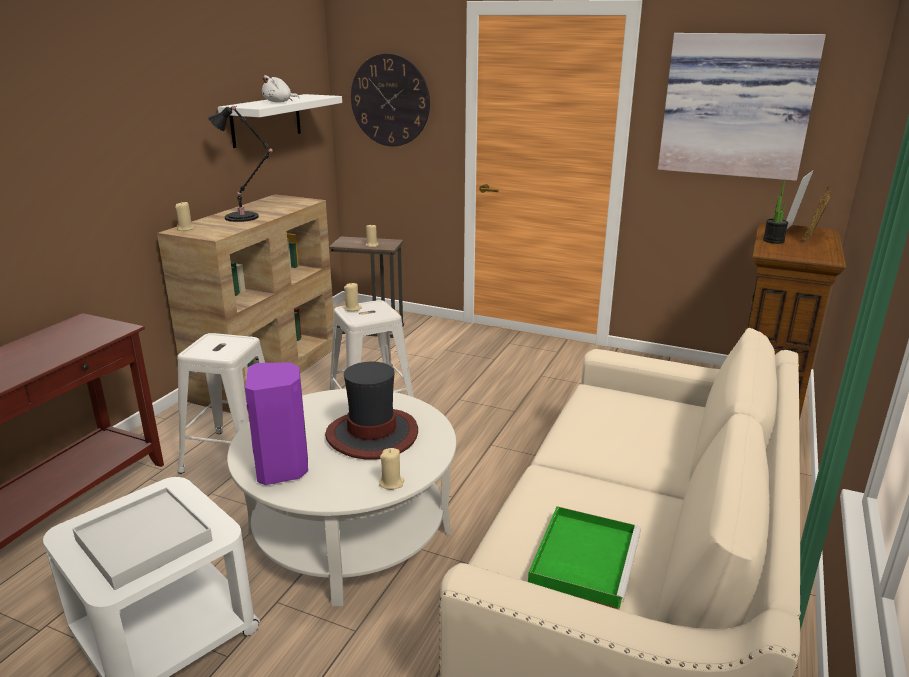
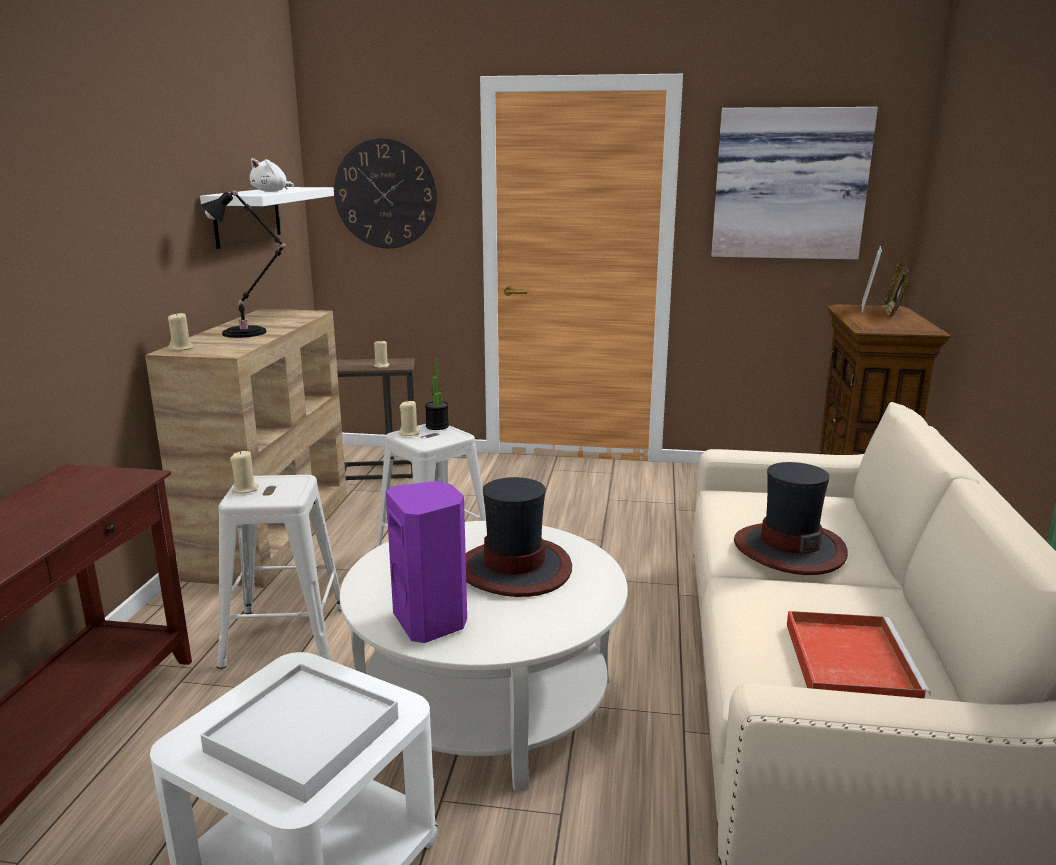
camera: 15 degrees left, 5 degrees down
(391, 483) = (578, 618): beige candle -> beige candle (245, 489)
(584, 557) = (848, 661): green tray -> red tray
(610, 449) = (788, 549): none -> hat
(773, 241) = (862, 318): potted plant -> potted plant (437, 426)

